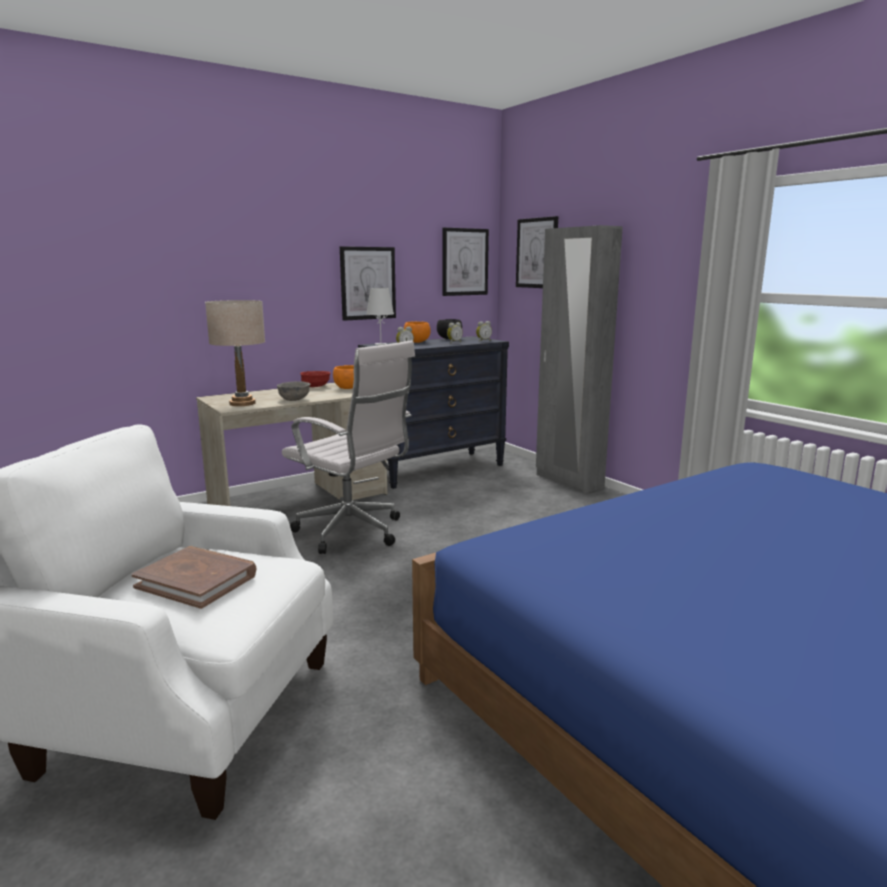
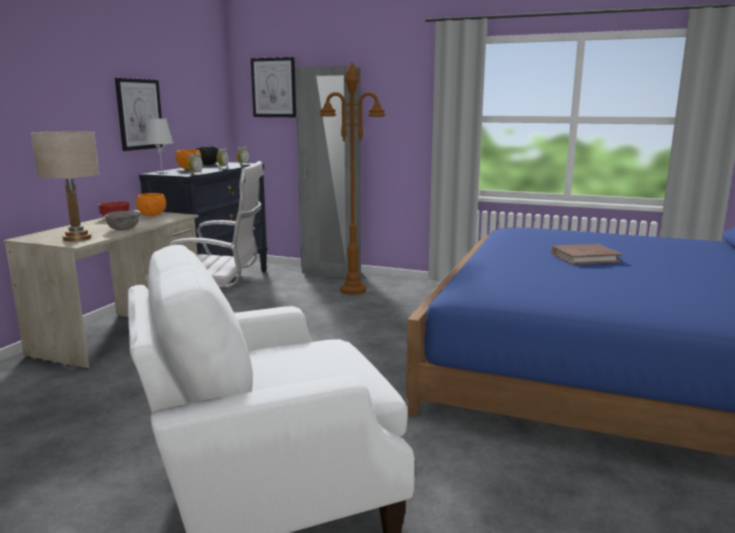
camera: 35 degrees left, 0 degrees up
(197, 581) = (301, 366): brown book -> brown book (584, 257)
(465, 262) = (207, 95): picture -> none
(565, 507) = (352, 290): none -> brown floor lamp

